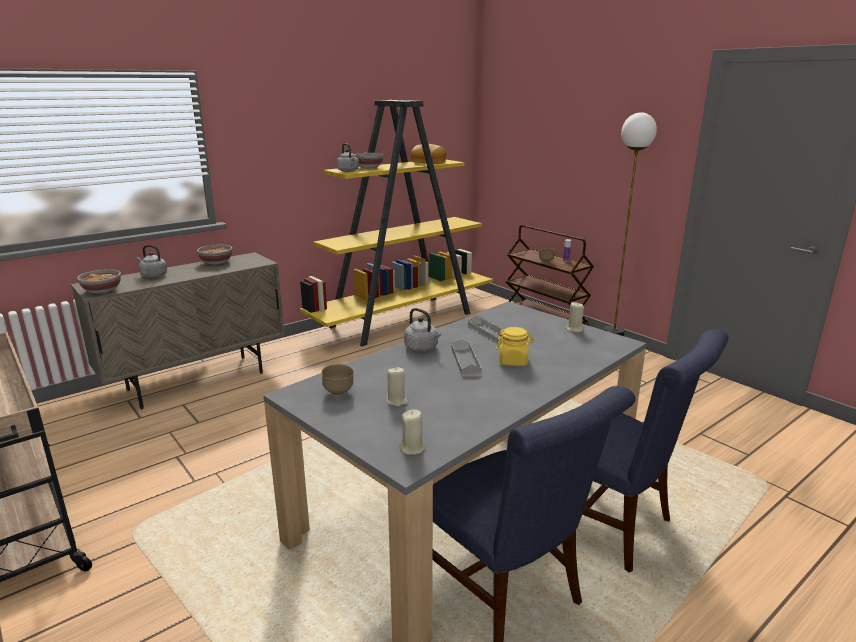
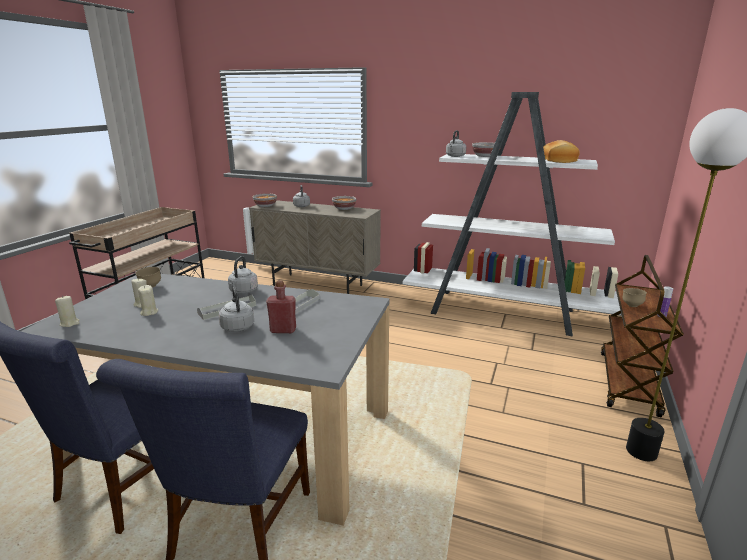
camera: 60 degrees right, 0 degrees up
(403, 320) = (504, 312): yellow bookcase -> white bookcase
(513, 361) = (237, 326): yellow jar -> grey kettle
(539, 345) = (283, 330): none -> red bottle
(574, 329) = (341, 339): beige candle -> beige candle (149, 312)

